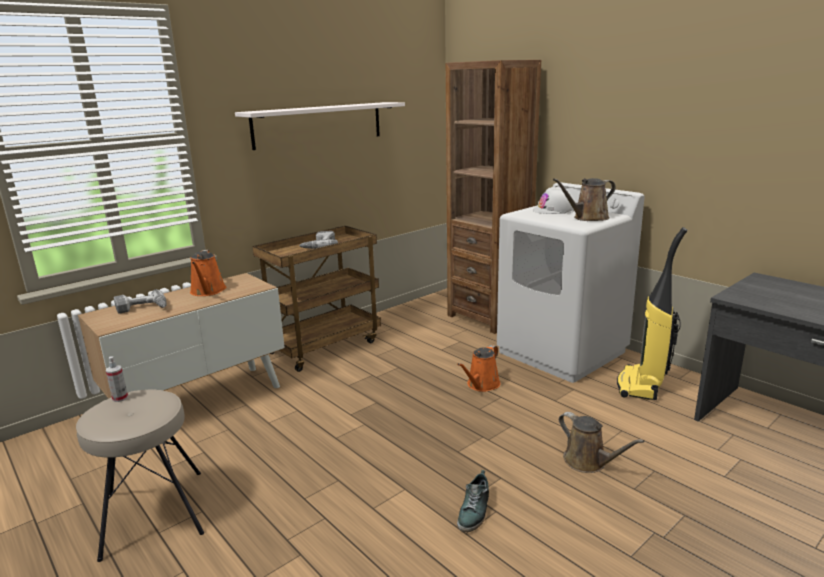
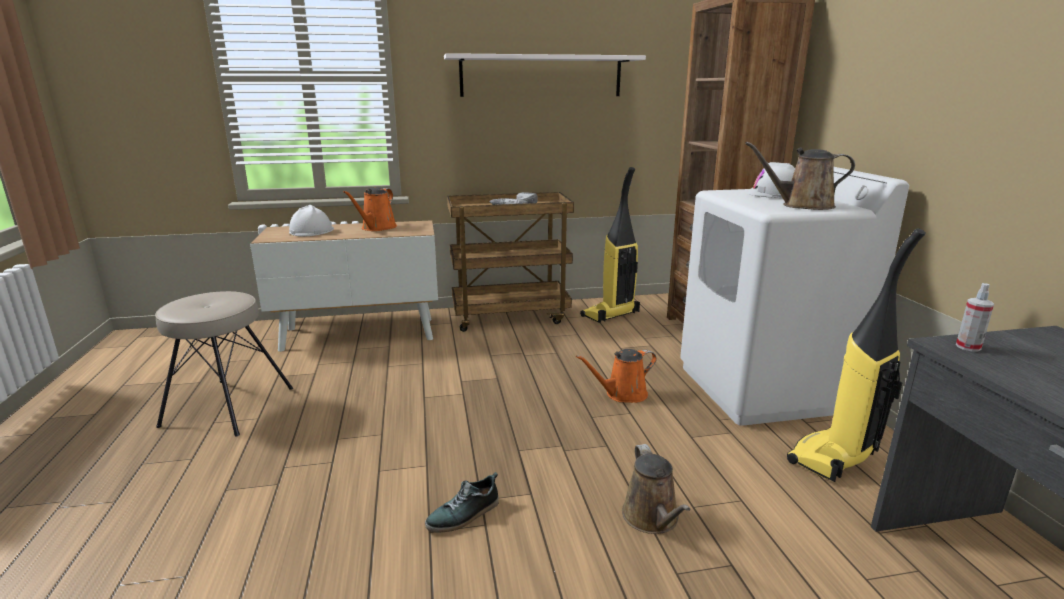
camera: 30 degrees right, 0 degrees up
(120, 398) = (215, 293): spray bottle -> spray bottle (968, 347)
(142, 308) = (311, 231): power drill -> white hard hat
(404, 324) = (610, 315): none -> vacuum cleaner

